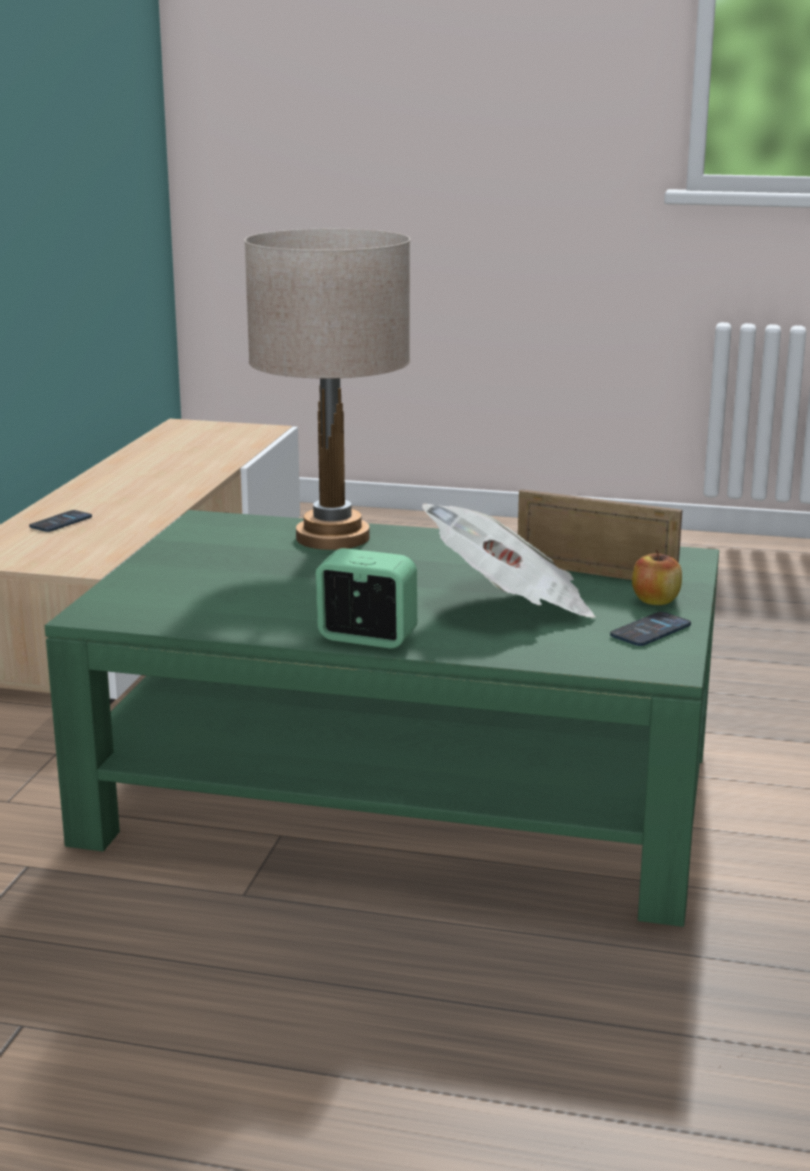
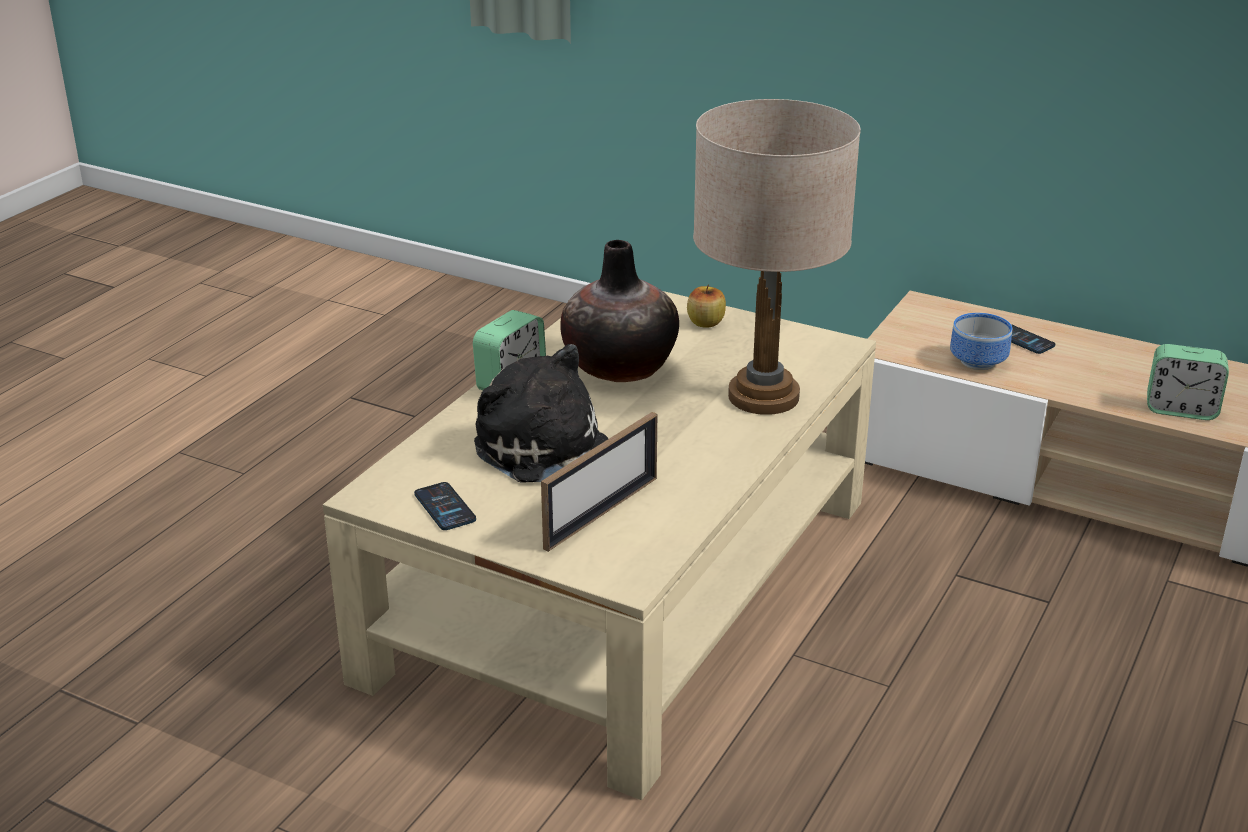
camera: 105 degrees right, 10 degrees up
(109, 536) = (977, 360): none -> bowl
(187, 480) = (1181, 409): none -> alarm clock
(299, 595) = (620, 367): none -> vase
(402, 793) = (625, 585): green coffee table -> beige coffee table
(510, 604) = (547, 454): newspaper -> plush toy
(655, 601) = (512, 528): apple -> apple (705, 323)

